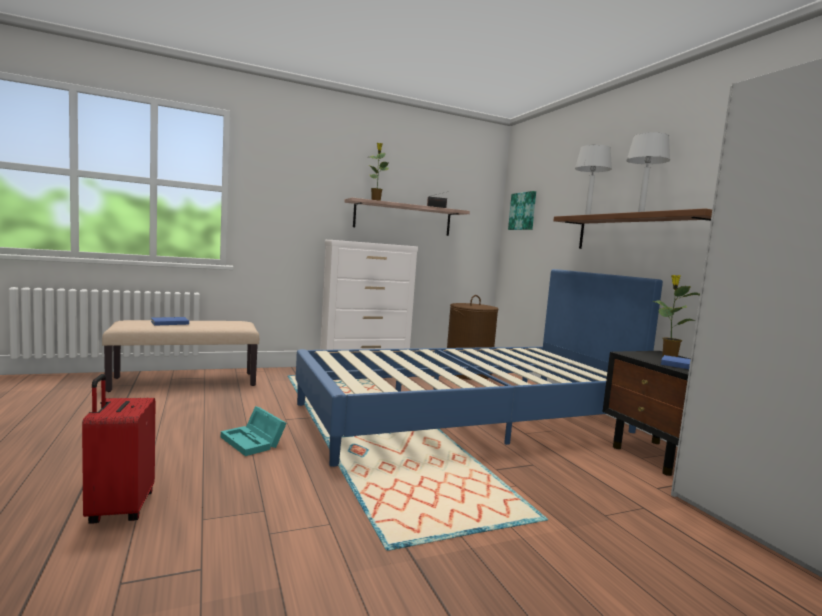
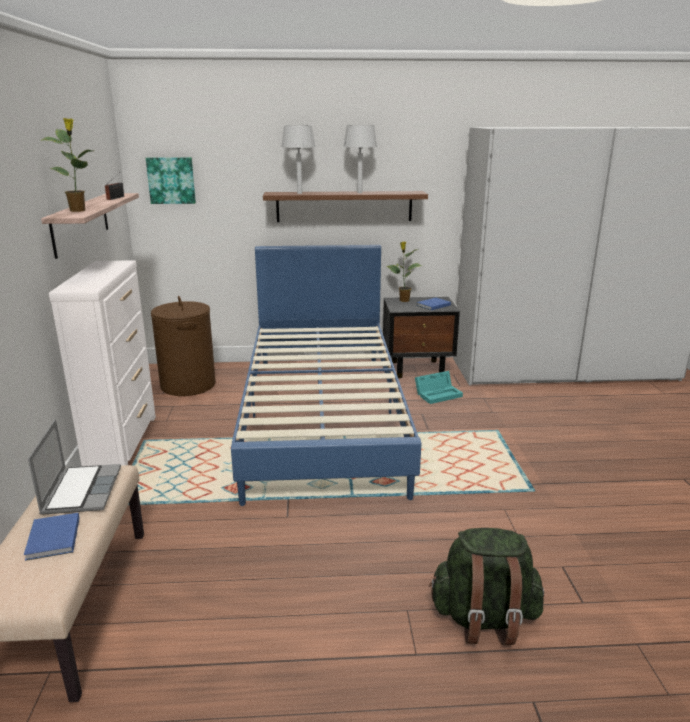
camera: 70 degrees left, 15 degrees up
(119, 509) = (484, 618): red suitcase -> green backpack
(219, 323) = (81, 490): none -> laptop
(254, 442) = (347, 540): turquoise storage box -> turquoise storage box (439, 394)

